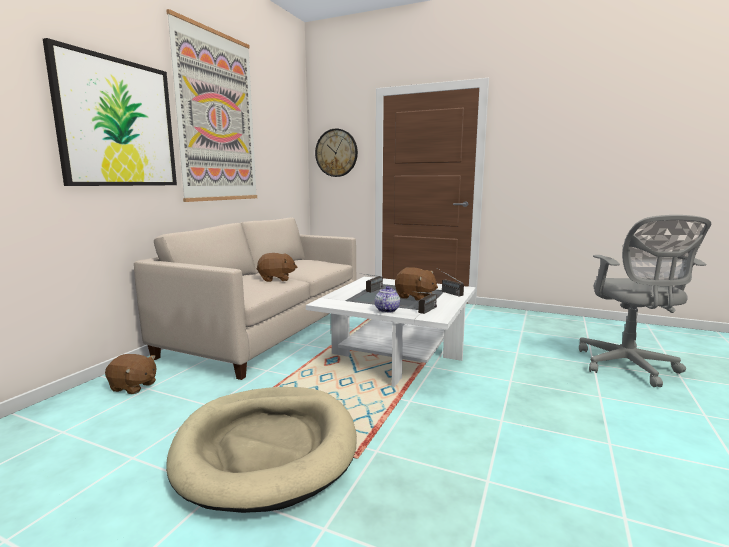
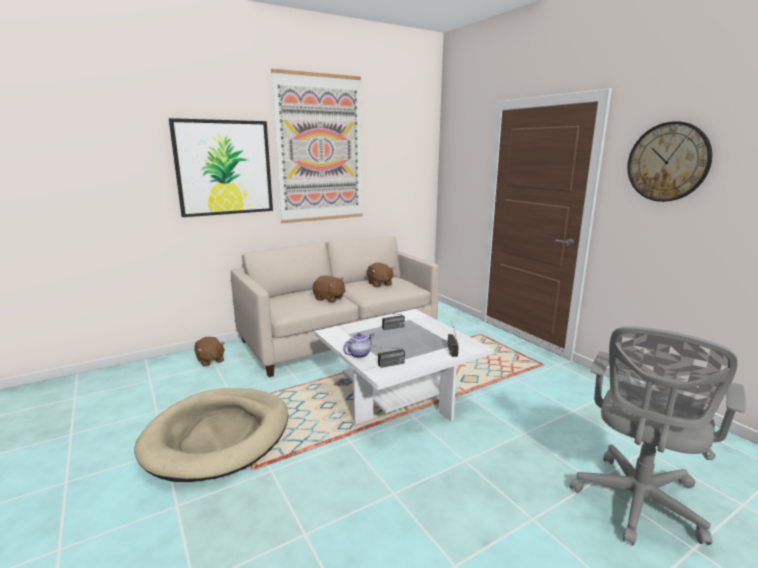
camera: 35 degrees right, 5 degrees up
(336, 153) = (459, 169): wall clock -> wall clock (668, 162)
(415, 297) = (410, 346): brown plush toy -> brown plush toy (379, 284)

